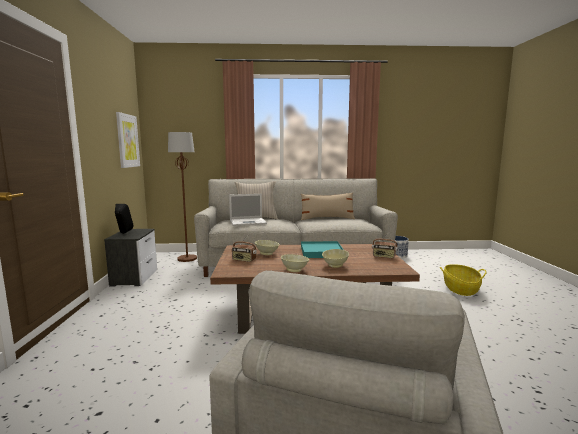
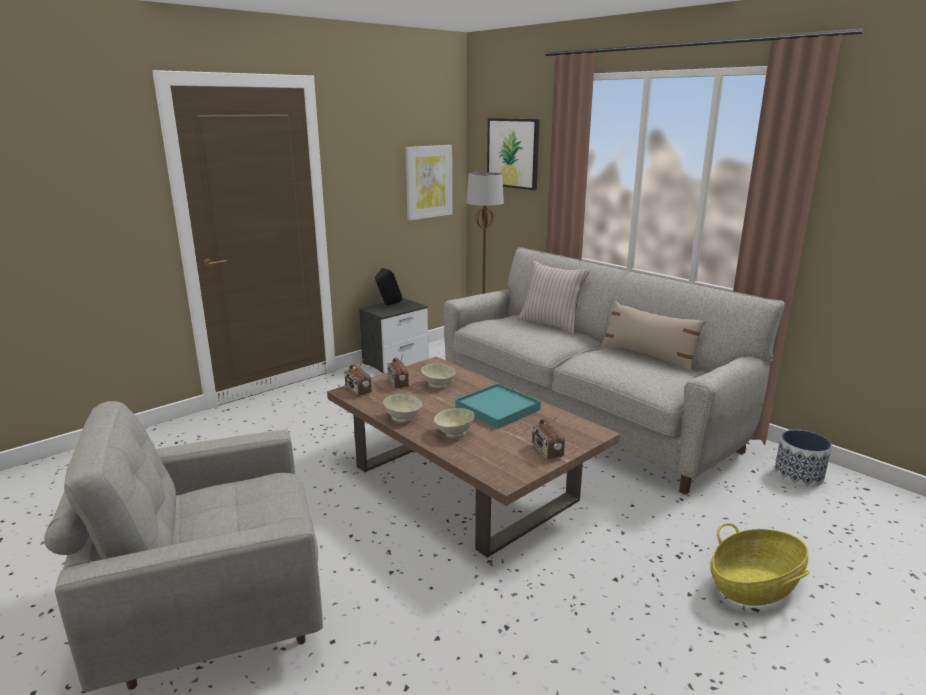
camera: 50 degrees right, 10 degrees up
(186, 122) = (513, 153): none -> picture
(230, 270) = (358, 391): none -> radio
(248, 222) = (512, 329): laptop -> none

